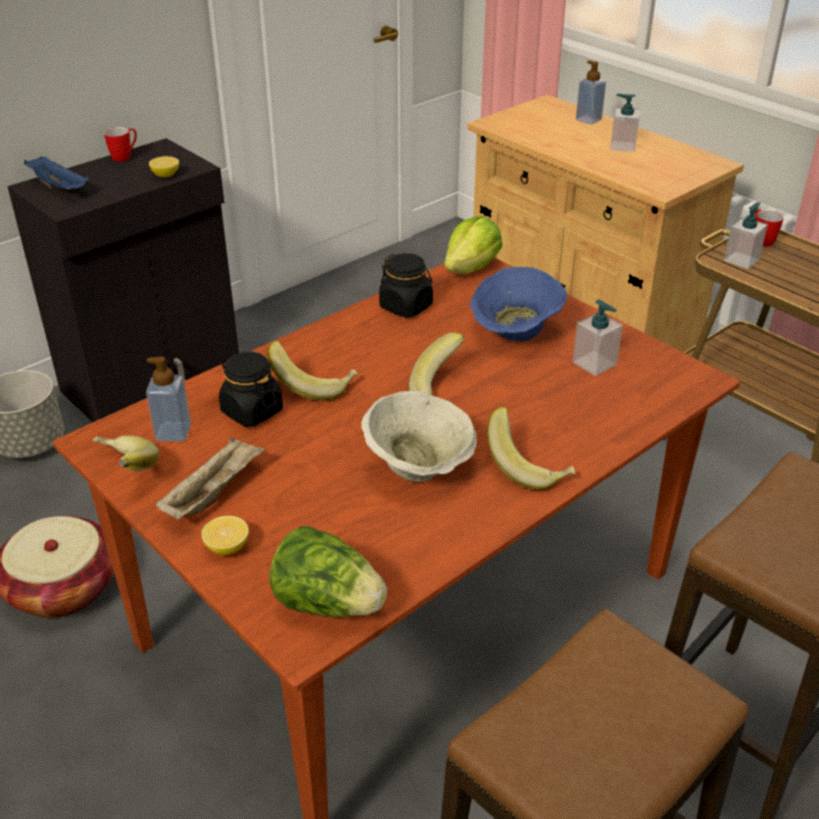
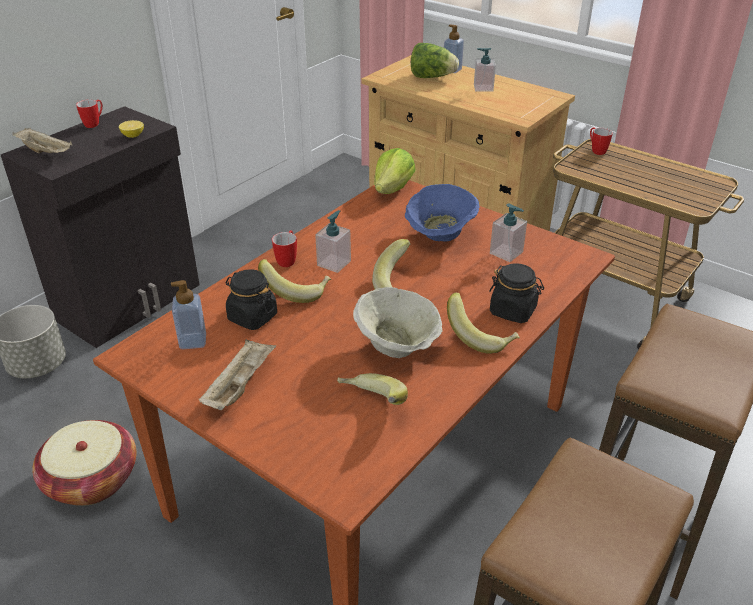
camera: 10 degrees left, 0 degrees up
(60, 187) = (46, 152): blue tray -> beige tray
(123, 471) = (160, 376): banana -> banana (371, 404)
(227, 547) = (263, 428): lemon -> none
(314, 345) = (288, 260): none -> mug
(328, 603) = (357, 461): lettuce -> lettuce (432, 77)
(406, 307) = (351, 223): black jar -> black jar (513, 311)
(741, 260) = (586, 166): soap dispenser -> soap dispenser (334, 263)

